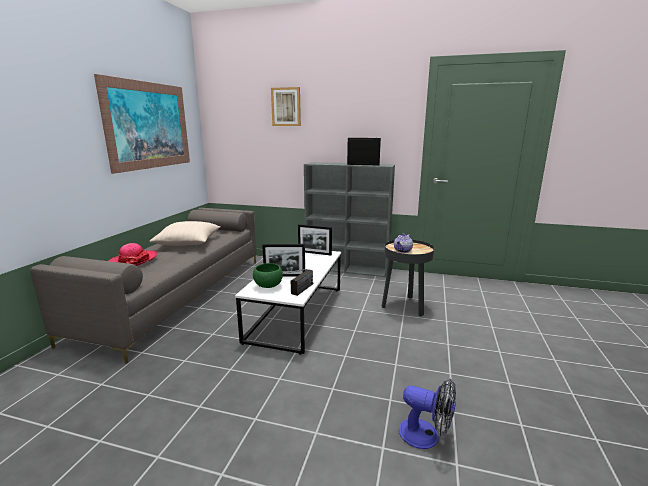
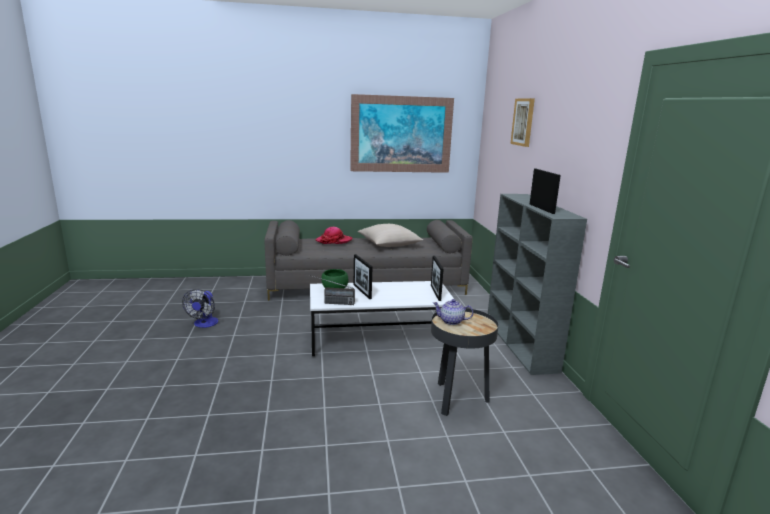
camera: 65 degrees right, 0 degrees up
(426, 436) = (225, 435): fan -> fan (204, 324)

